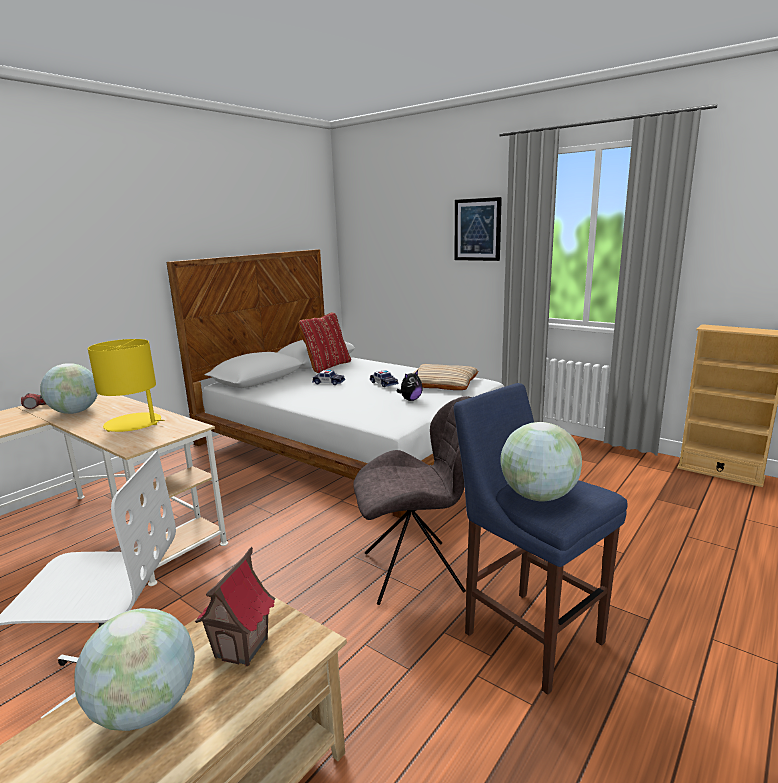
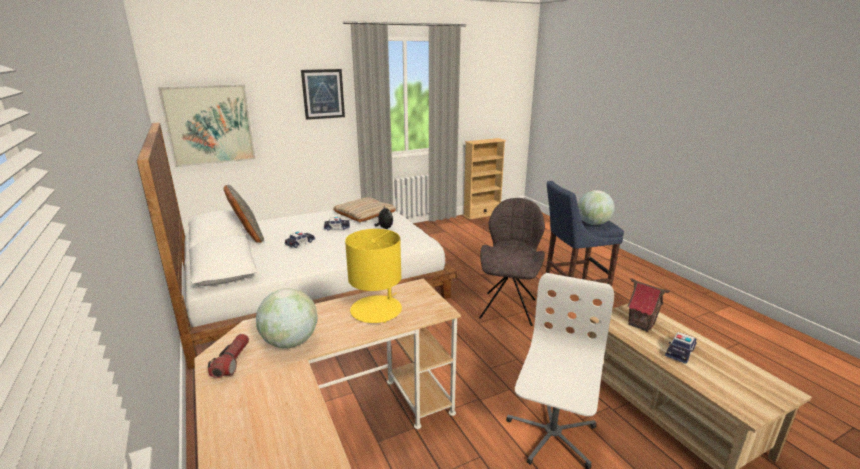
camera: 65 degrees left, 5 degrees up
(146, 709) = (680, 352): globe -> toy car
(327, 366) = (247, 236): red pillow -> grey pillow
(373, 258) = (209, 125): none -> picture

